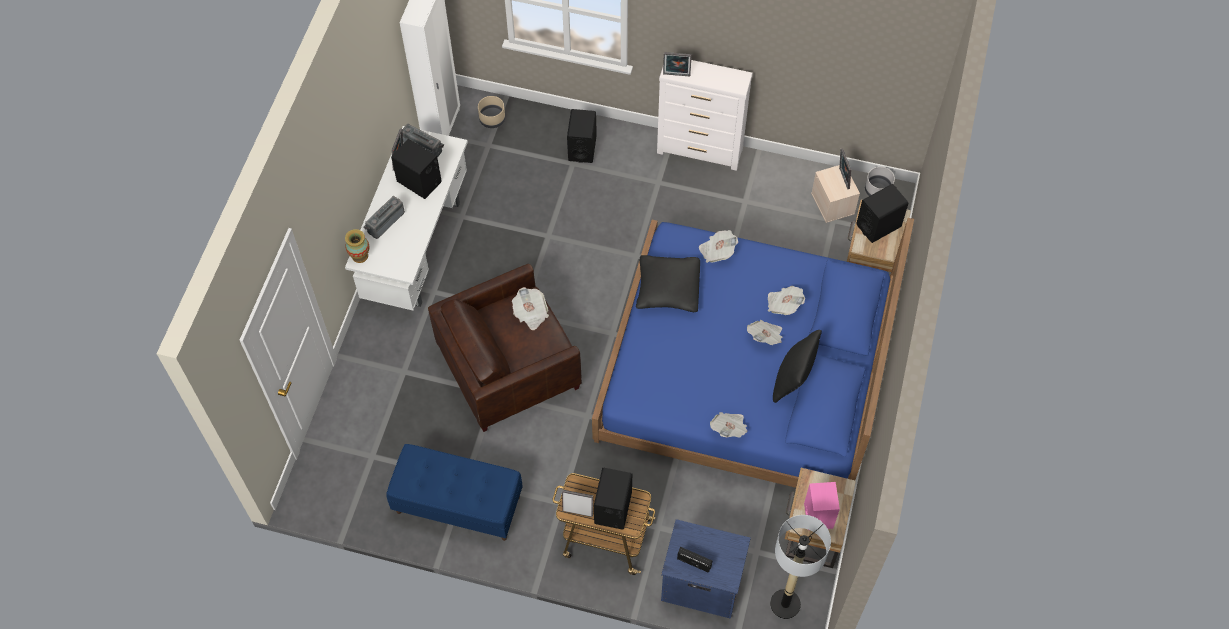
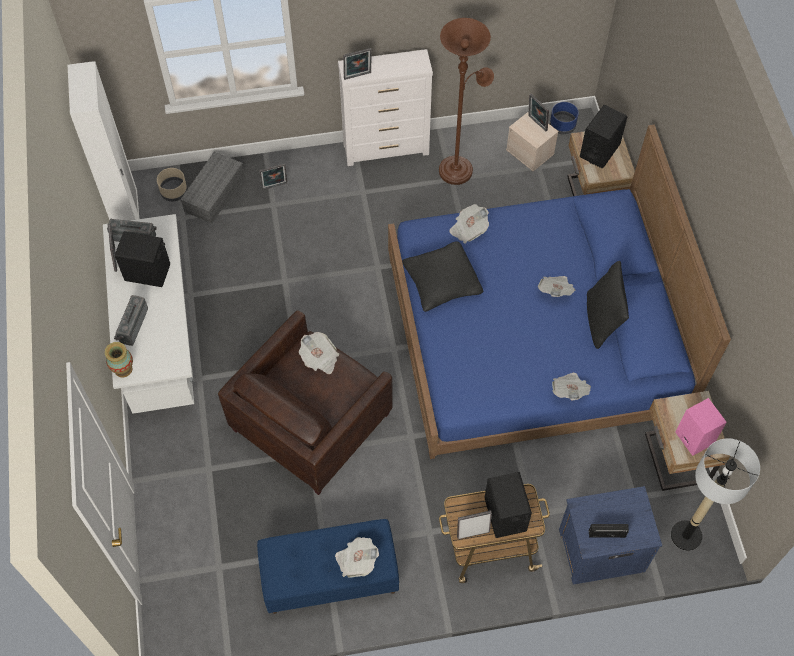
camera: 25 degrees left, 0 degrees up
(526, 133) = (214, 192): none -> grey storage box
(582, 148) = (275, 187): black speaker -> picture frame
(757, 193) = (458, 168): none -> brown floor lamp
(783, 305) = (556, 255): newspaper -> newspaper (356, 561)
(877, 190) = (562, 126): grey planter -> blue planter

